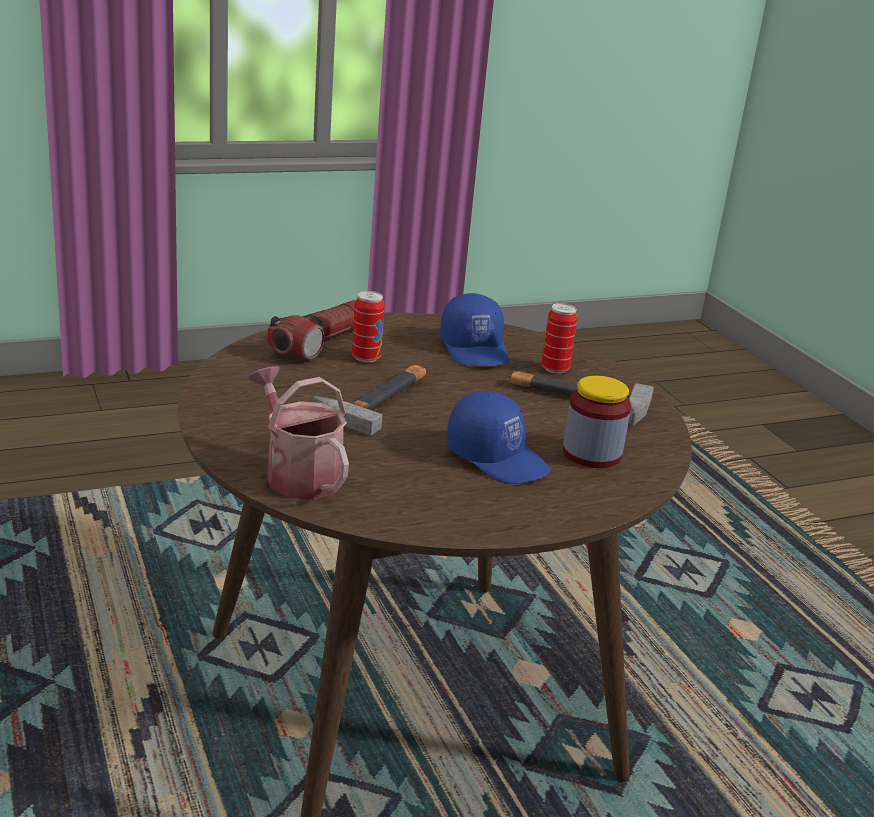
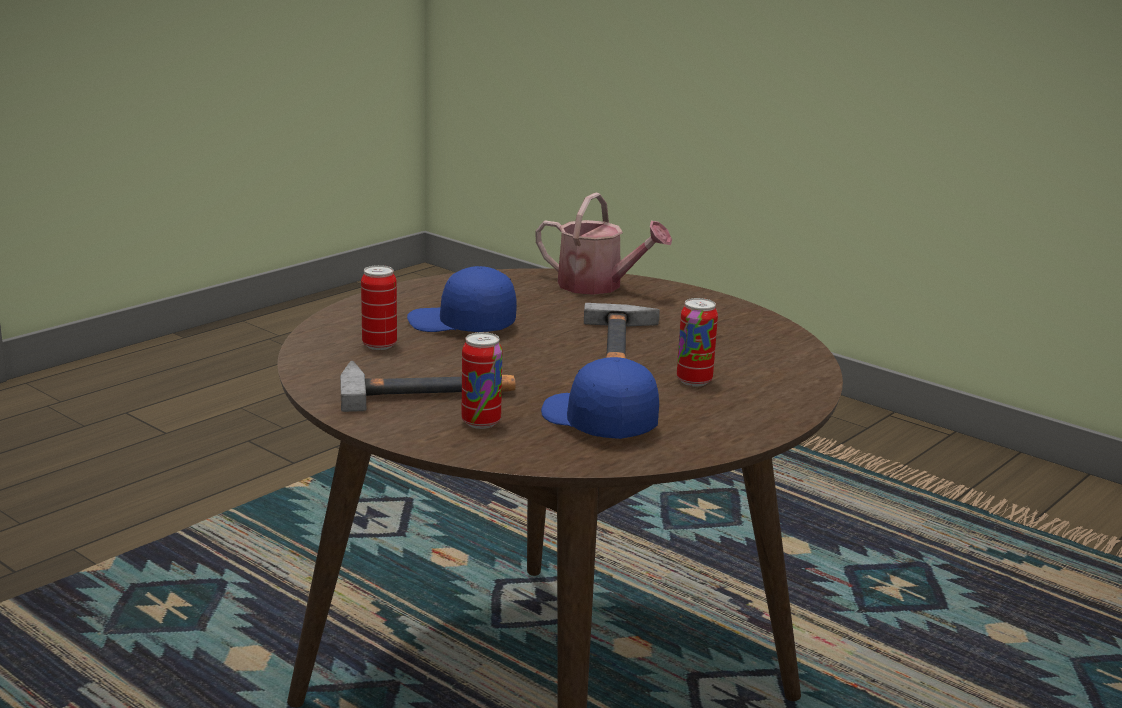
camera: 155 degrees right, 5 degrees down
(320, 343) = (763, 384): flashlight -> none
(591, 454) = (379, 345): jar -> can

